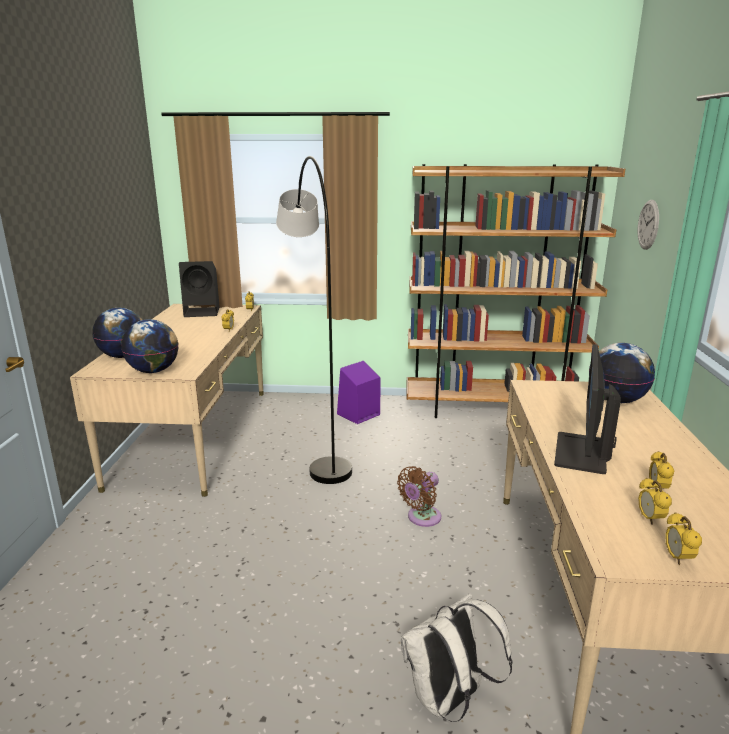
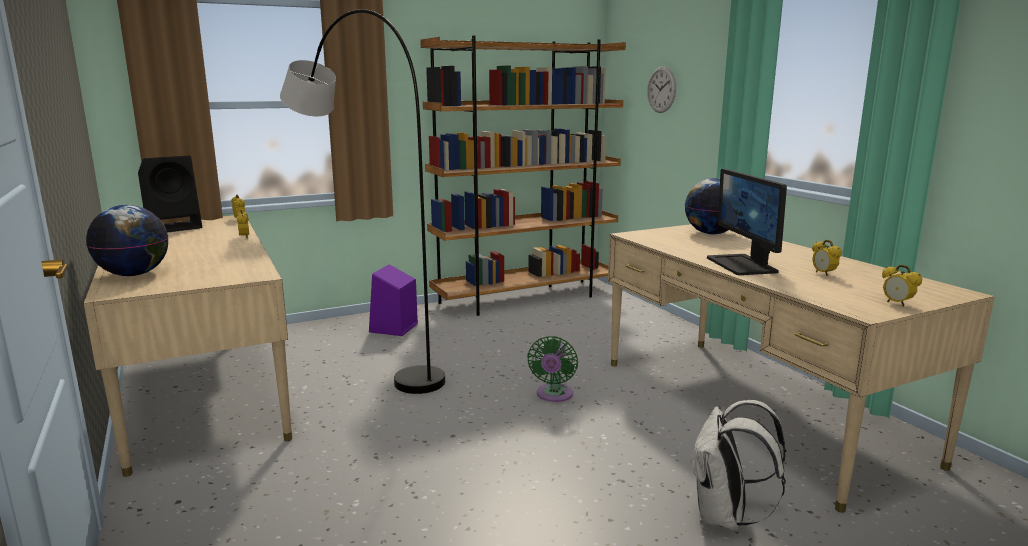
camera: 30 degrees left, 5 degrees down
(154, 371) = (208, 280): globe -> none
(421, 518) = (553, 395): brown fan -> green fan
(650, 519) = (847, 289): alarm clock -> none

